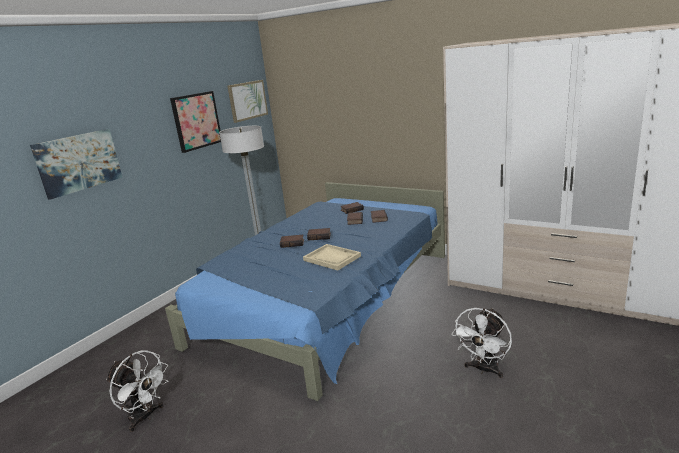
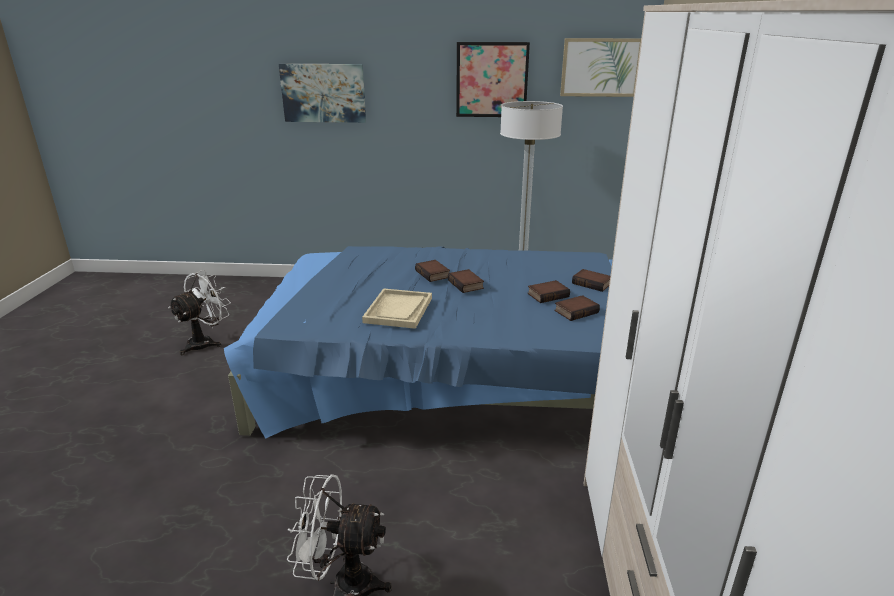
camera: 60 degrees right, 5 degrees up
(145, 417) = (206, 342): white fan -> white fan turned 150 degrees counterclockwise

